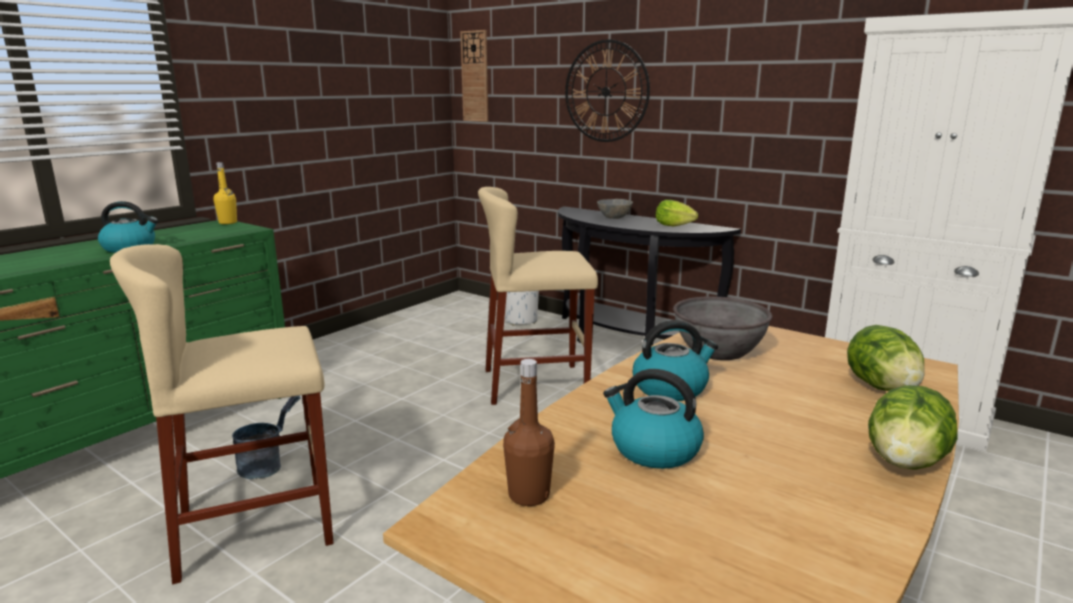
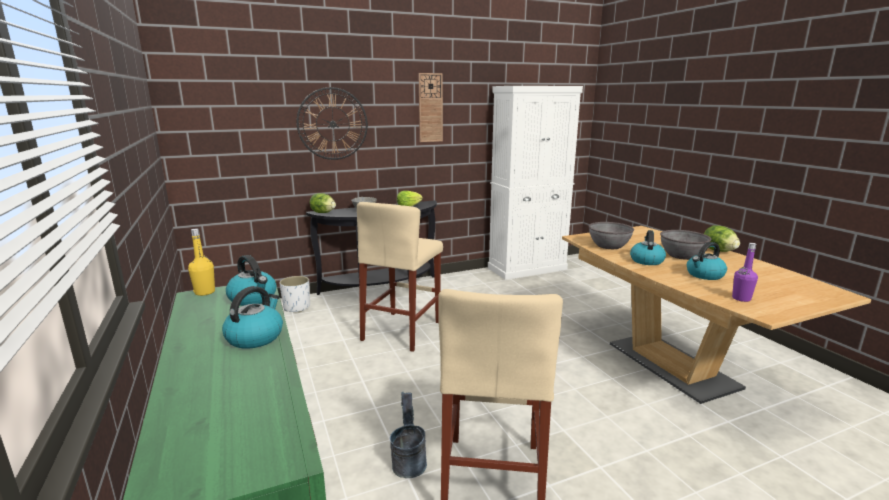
camera: 60 degrees left, 0 degrees up
(218, 233) = (253, 298): none -> kettle
(475, 76) = (191, 114): wall clock -> wall clock (430, 108)
(529, 495) = (741, 298): brown bottle -> purple bottle
(772, 419) = (682, 255): none -> grey bowl
(882, 387) = (658, 237): lettuce -> lettuce (323, 213)

